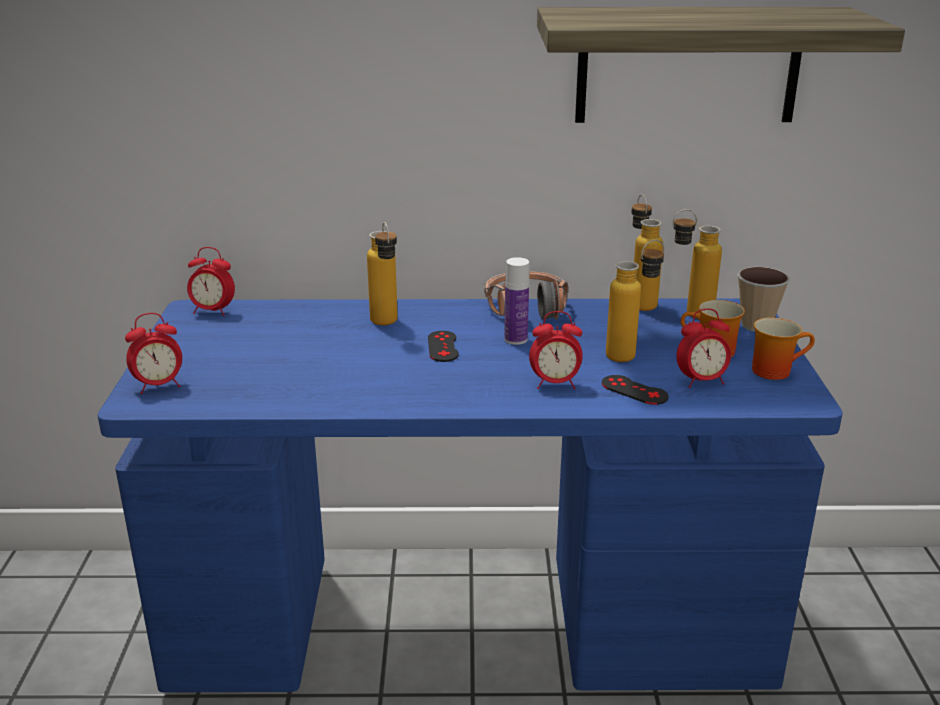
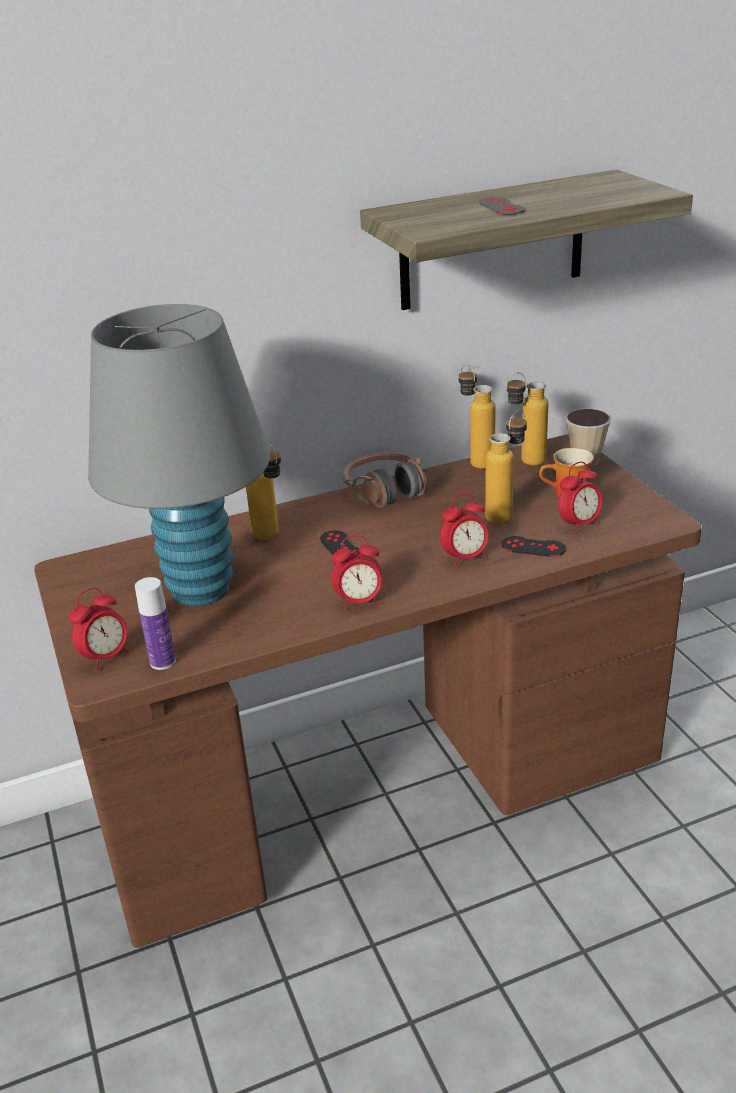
camera: 20 degrees left, 5 degrees up
(213, 311) = (89, 565): alarm clock -> alarm clock (359, 602)
(286, 352) = (200, 590): none -> grey table lamp
(470, 626) = (382, 791): blue desk -> brown desk
(515, 339) = (399, 523): bottle -> bottle (163, 661)
(677, 17) = (501, 207): none -> grey game controller
(774, 370) = (626, 499): mug -> none

